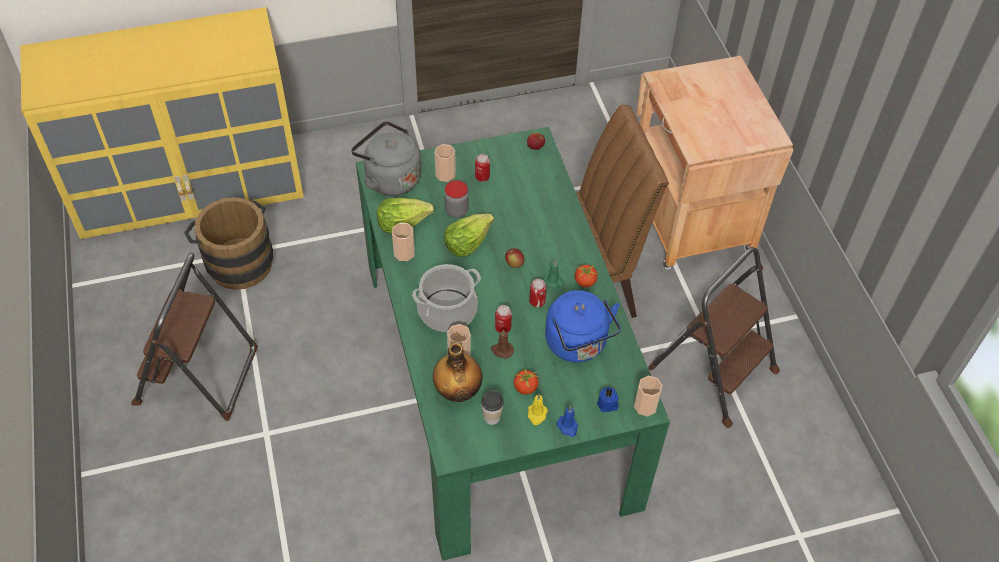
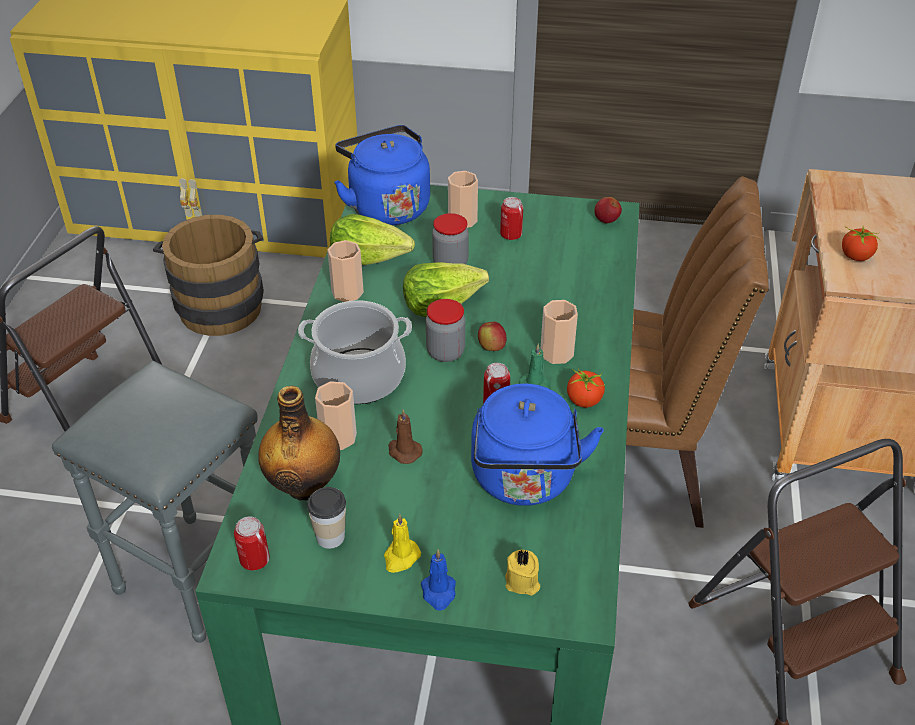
camera: 25 degrees right, 10 degrees down
(342, 459) = (194, 573): none -> grey stool
(390, 178) = (386, 206): grey kettle -> blue kettle
(489, 276) = (445, 352): none -> jar
(503, 327) = (424, 422): can -> can (255, 560)
(525, 388) = (406, 514): tomato -> tomato (855, 256)
(607, 405) = (522, 582): blue candle -> yellow candle
(645, 406) = (584, 606): cup -> cup (556, 353)

